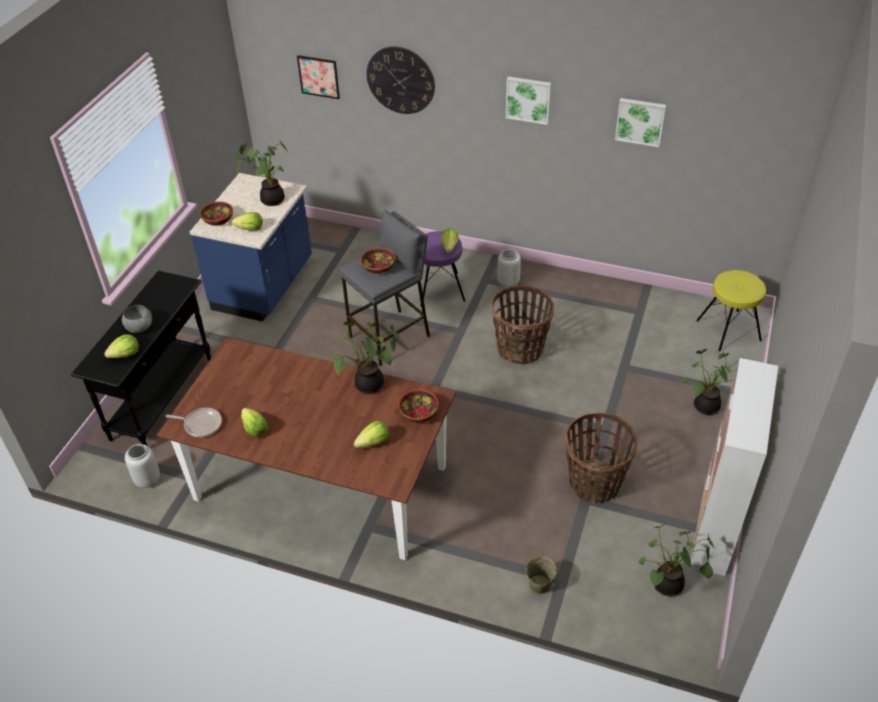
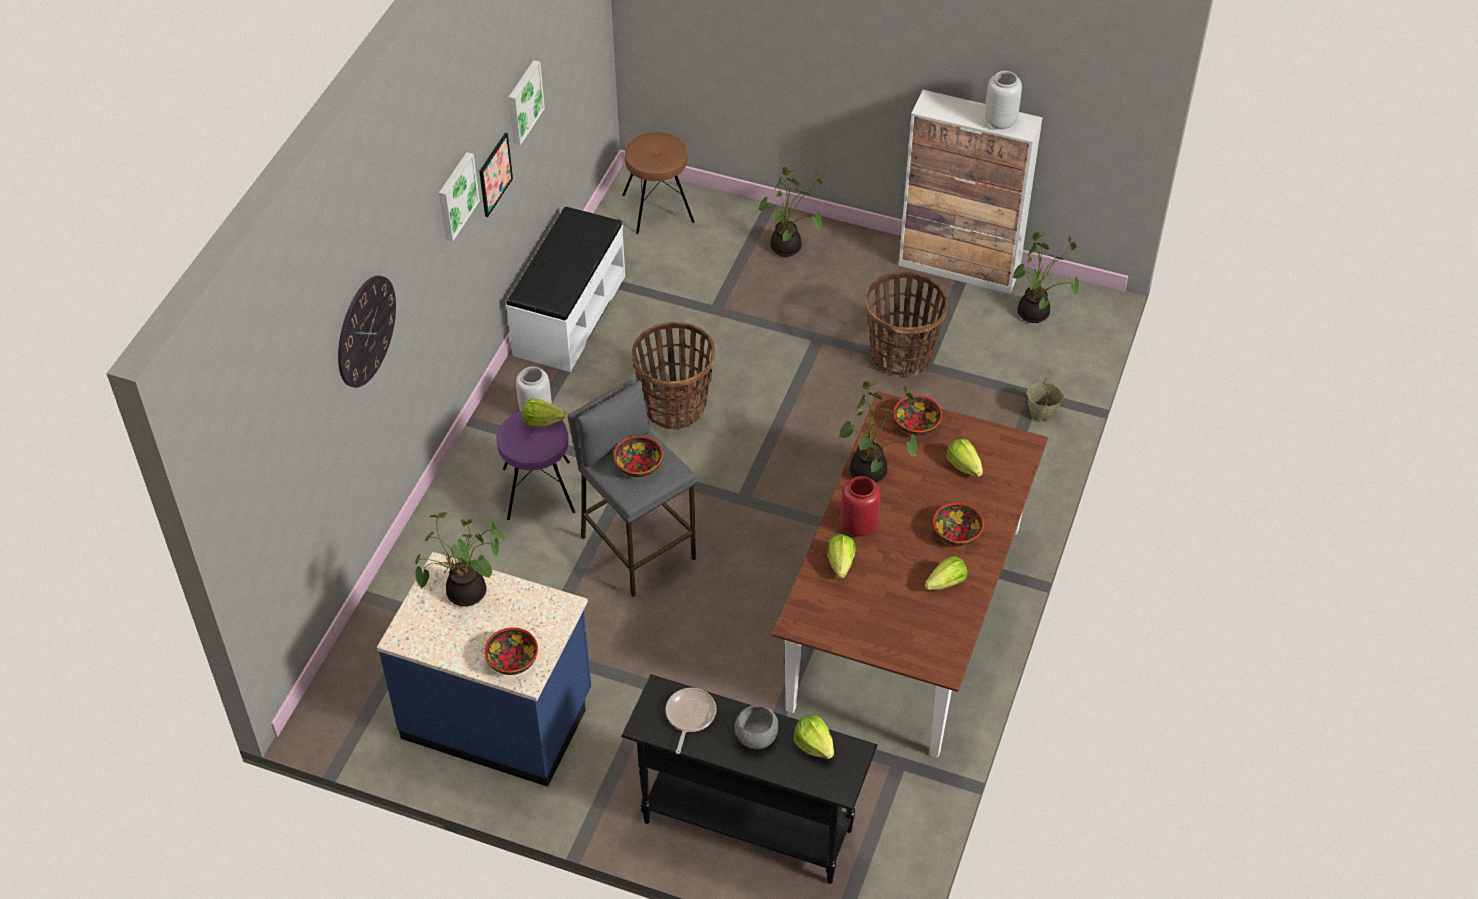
camera: 90 degrees left, 5 degrees up
(147, 479) = (903, 819): grey vase -> grey vase (999, 122)
(201, 424) = (940, 641): frying pan -> frying pan (689, 716)
(250, 229) = (542, 615): lettuce -> lettuce (841, 563)
(302, 436) = (956, 534): none -> bowl
(316, 379) = (858, 526): none -> red vase
(318, 77) = (299, 445): picture -> picture (495, 174)
(602, 291) = (568, 315): none -> white bench
(728, 330) = (658, 208): yellow stool -> brown stool

